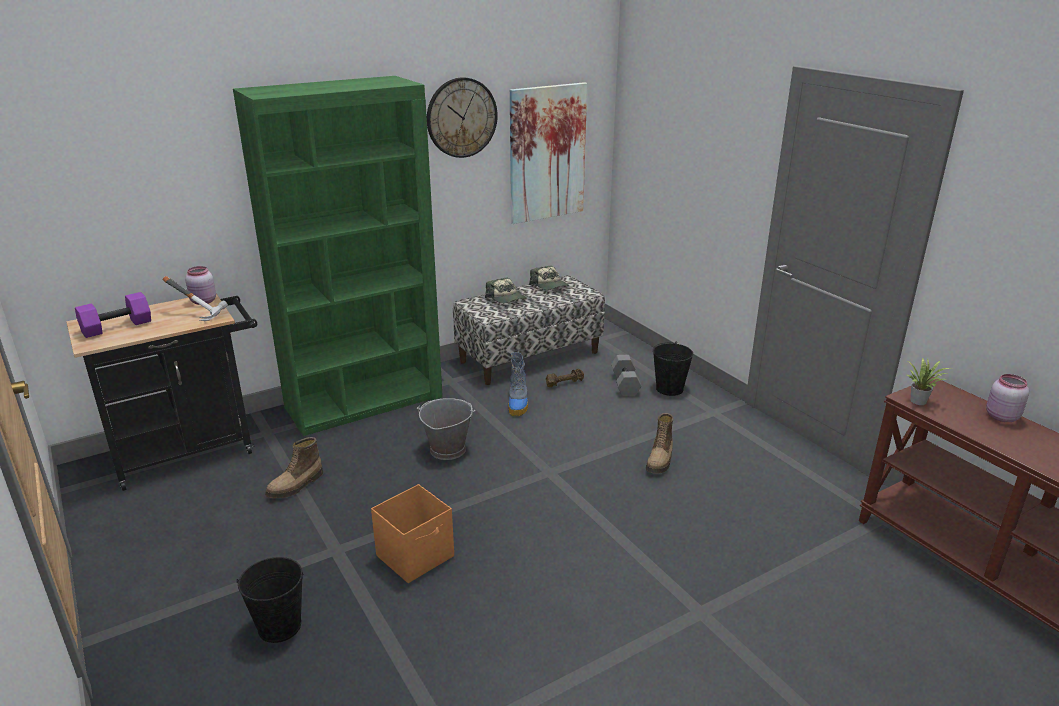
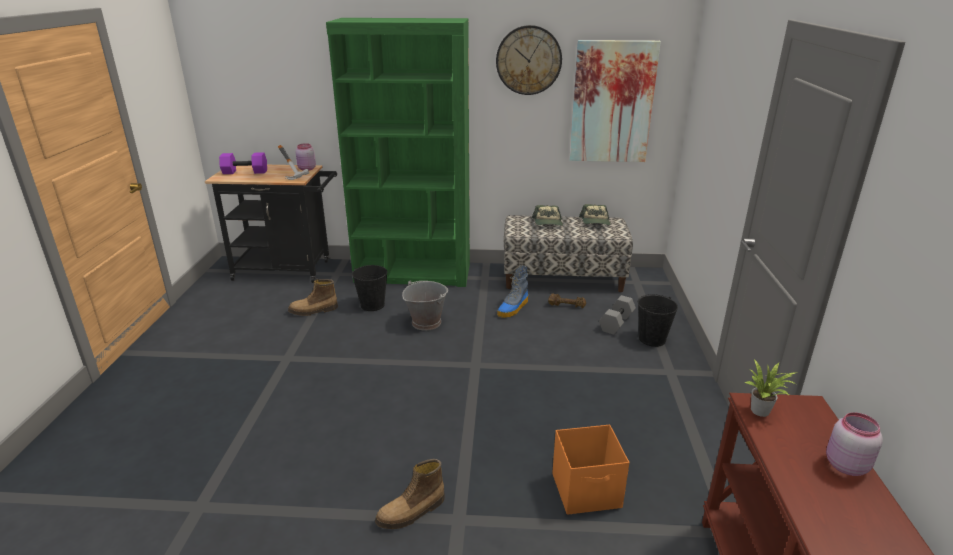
camera: 35 degrees right, 0 degrees up
(279, 626) = (207, 388): black bucket -> black bucket (372, 305)
(416, 556) = (324, 382): orange storage box -> orange storage box (587, 491)
(660, 460) = (572, 391): boot -> boot (412, 512)

